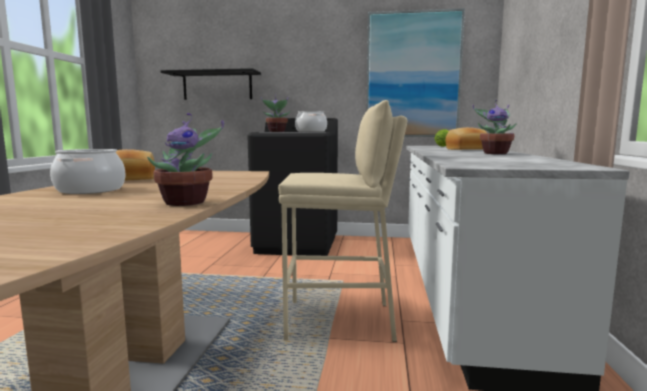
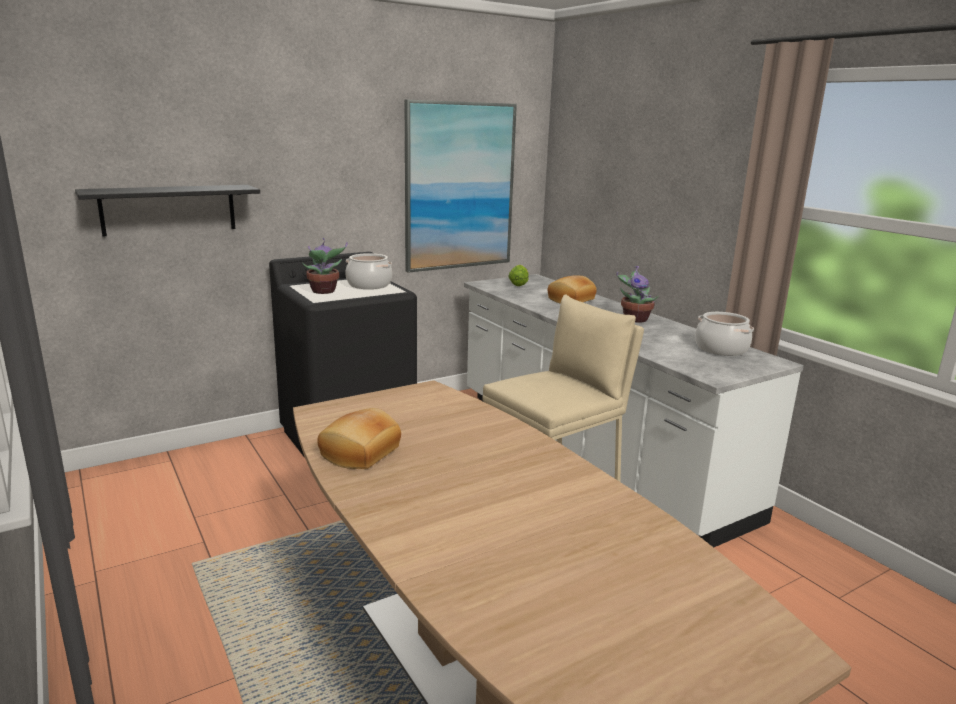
camera: 40 degrees left, 10 degrees up
(90, 190) = (421, 492): cooking pot -> cooking pot (720, 349)
(187, 202) = (588, 483): potted plant -> none

